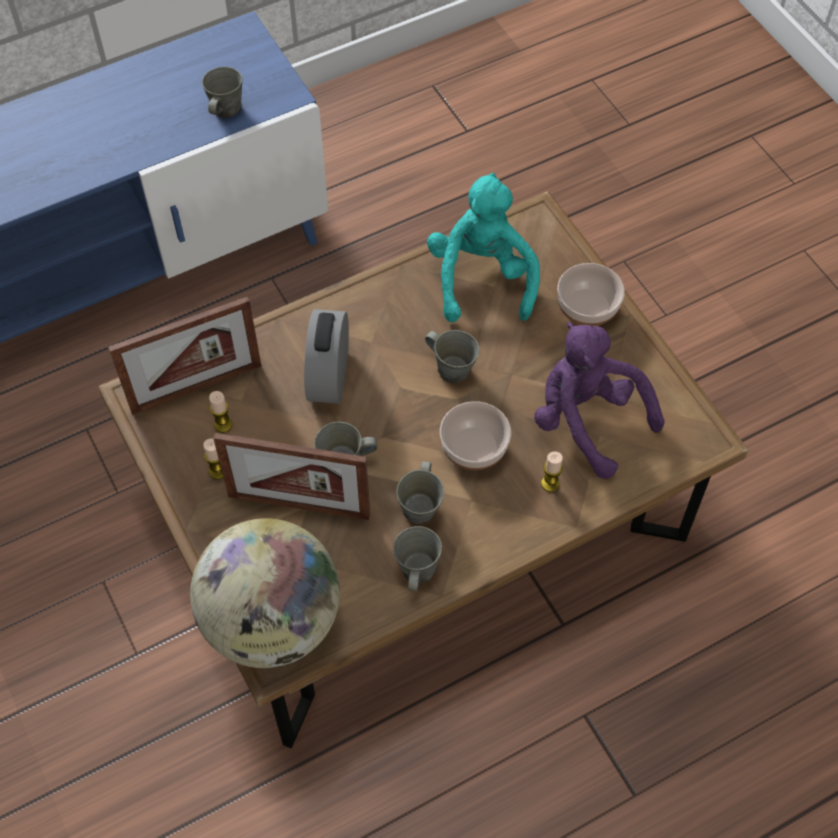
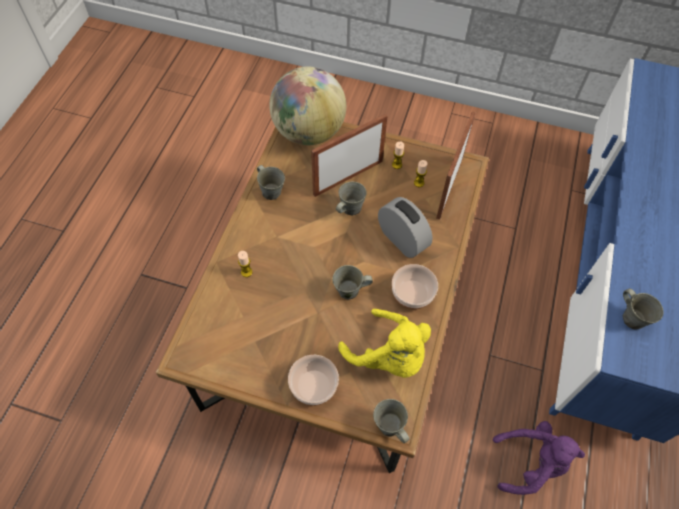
camera: 135 degrees right, 0 degrees up
(420, 507) = (296, 216): grey mug -> grey mug (390, 427)
(474, 449) = (298, 260): bowl -> bowl (411, 294)
(481, 278) = (389, 356): turquoise plush toy -> yellow plush toy
(587, 420) = (256, 319): purple plush toy -> purple plush toy (531, 463)

